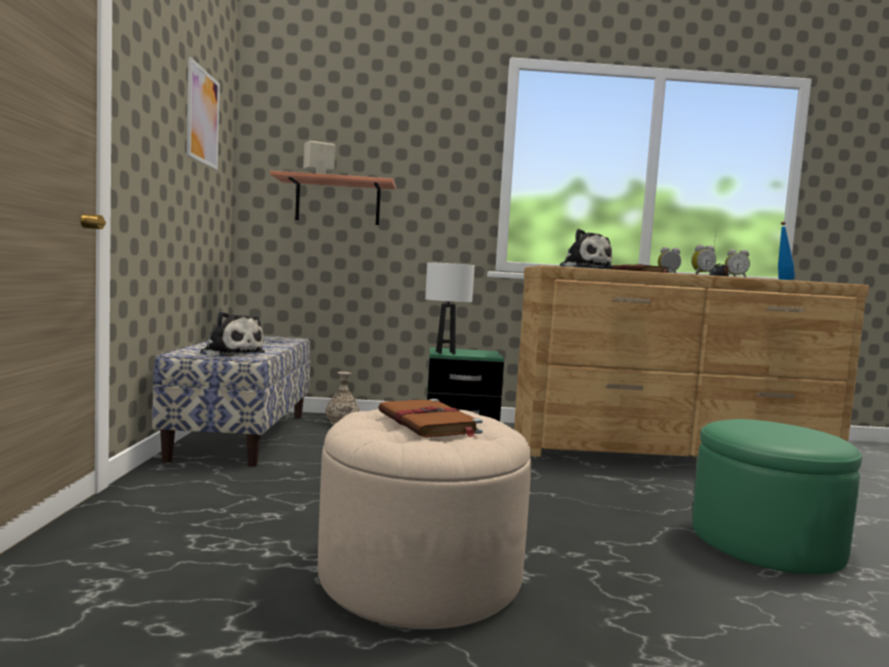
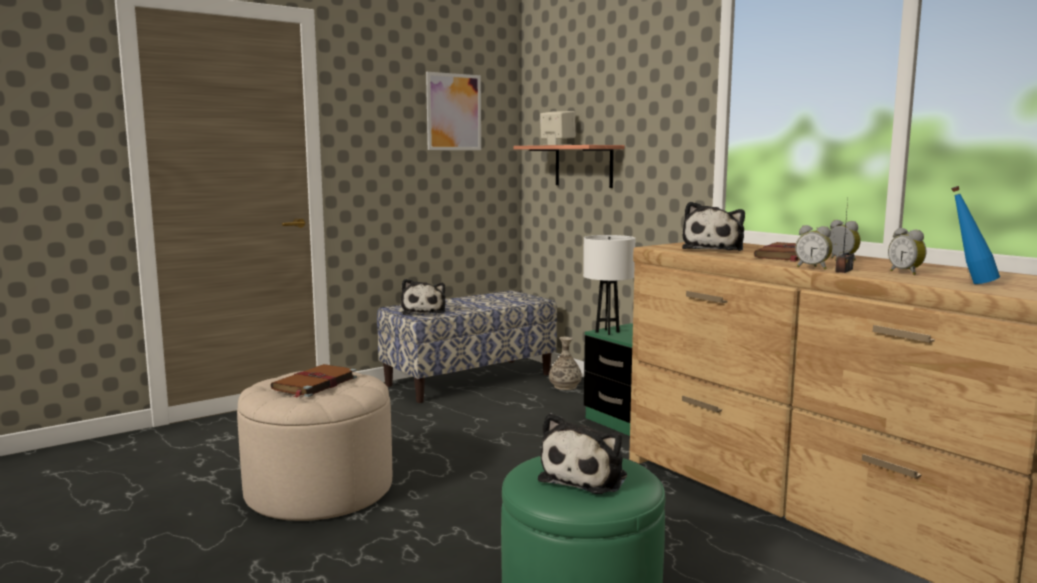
camera: 55 degrees right, 5 degrees up
(784, 430) = (586, 477): none -> plush toy

